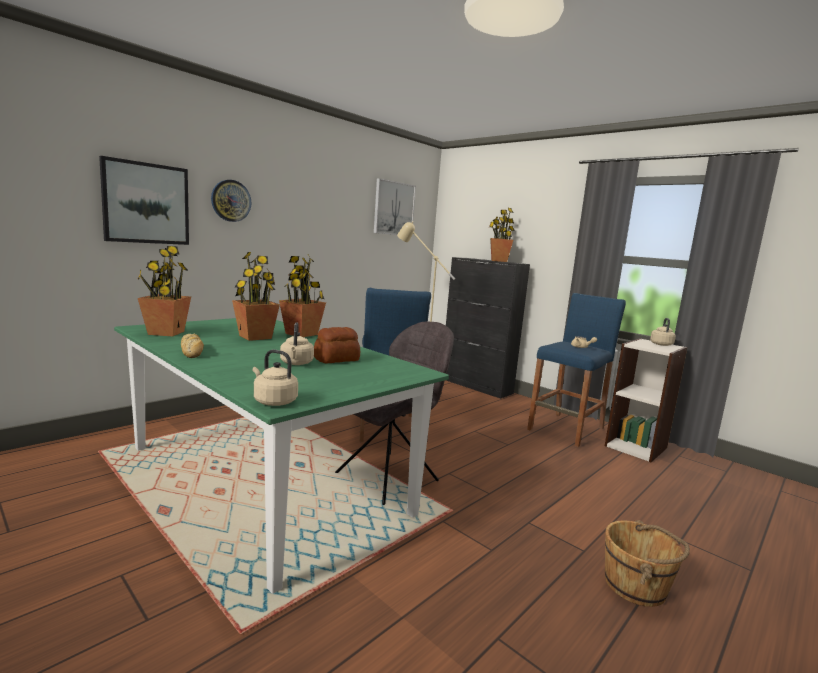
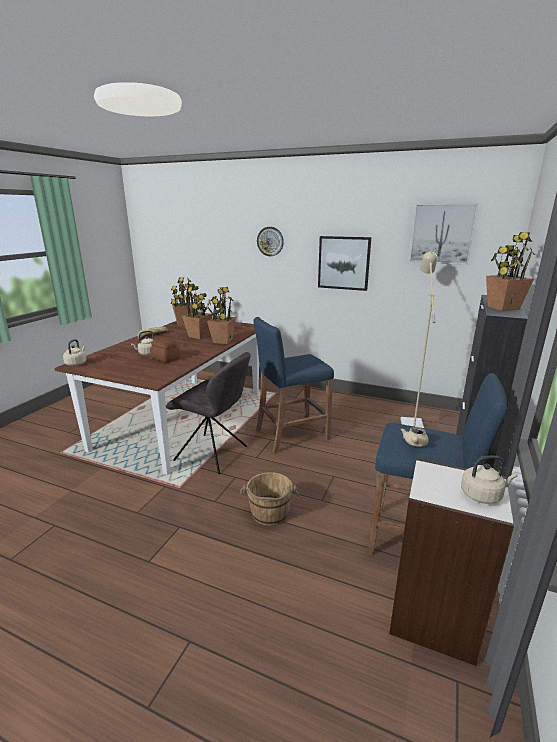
camera: 70 degrees right, 10 degrees up
(146, 203) = (223, 247): picture -> picture (344, 263)
(265, 479) = (184, 419): green dining table -> brown dining table
(636, 586) = (107, 594): brown bucket -> brown bucket (269, 513)

